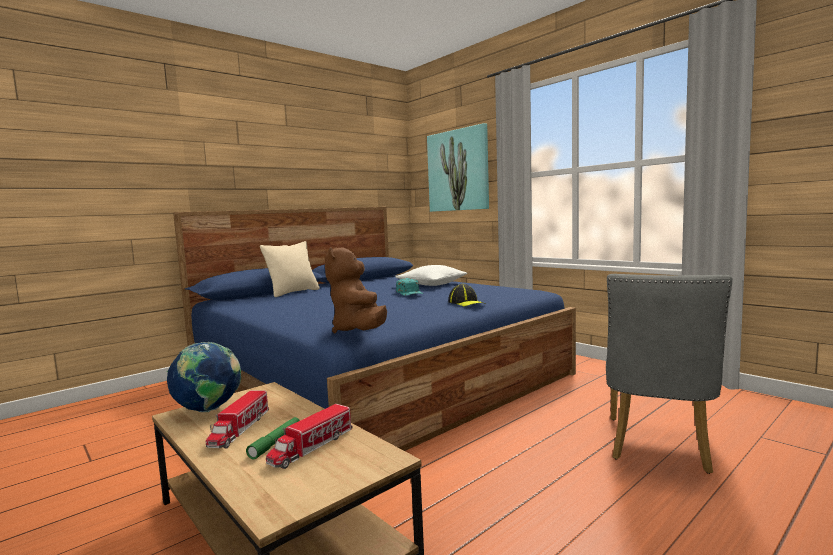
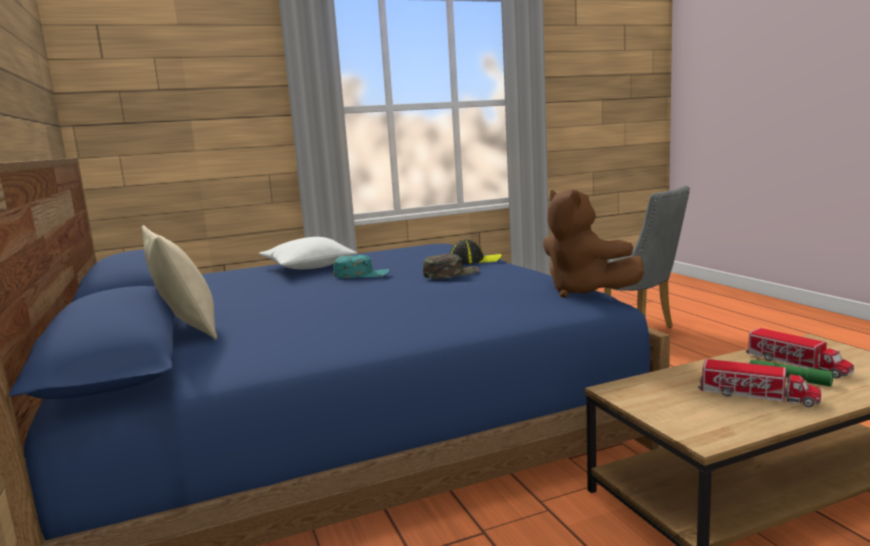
camera: 70 degrees left, 5 degrees up
(209, 410) = (691, 418): globe -> none
(359, 331) = (584, 292): brown plush toy -> brown plush toy turned 45 degrees clockwise
(412, 303) = (450, 274): none -> green cap
(458, 170) = (193, 97): picture -> none

